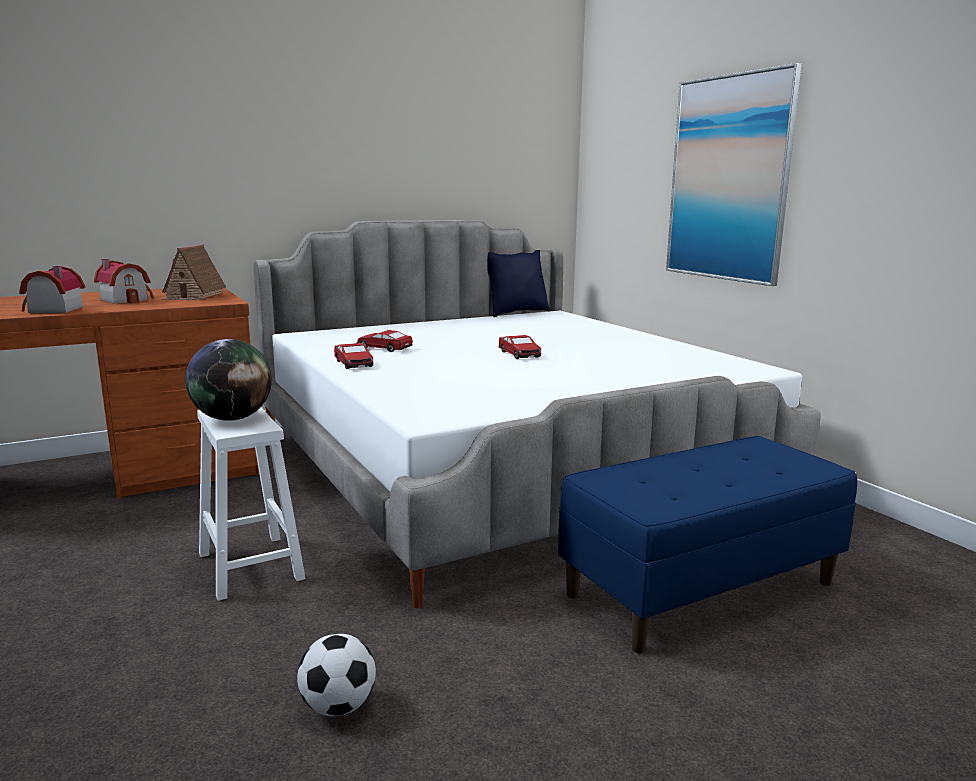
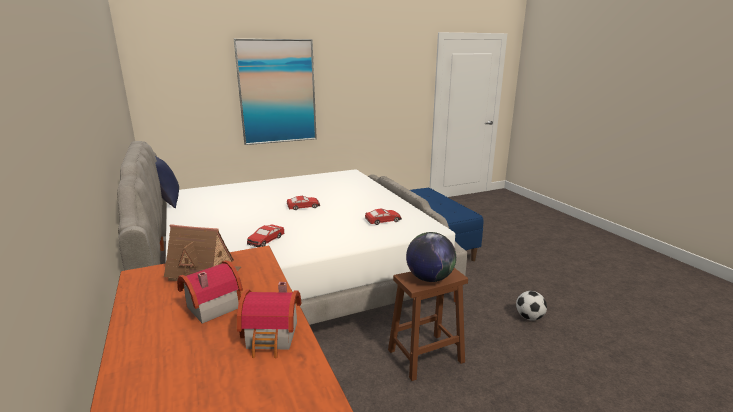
camera: 85 degrees left, 5 degrees up
(249, 565) = (424, 356): white stool -> brown stool
(353, 363) = (311, 248): toy car -> toy car (383, 221)

